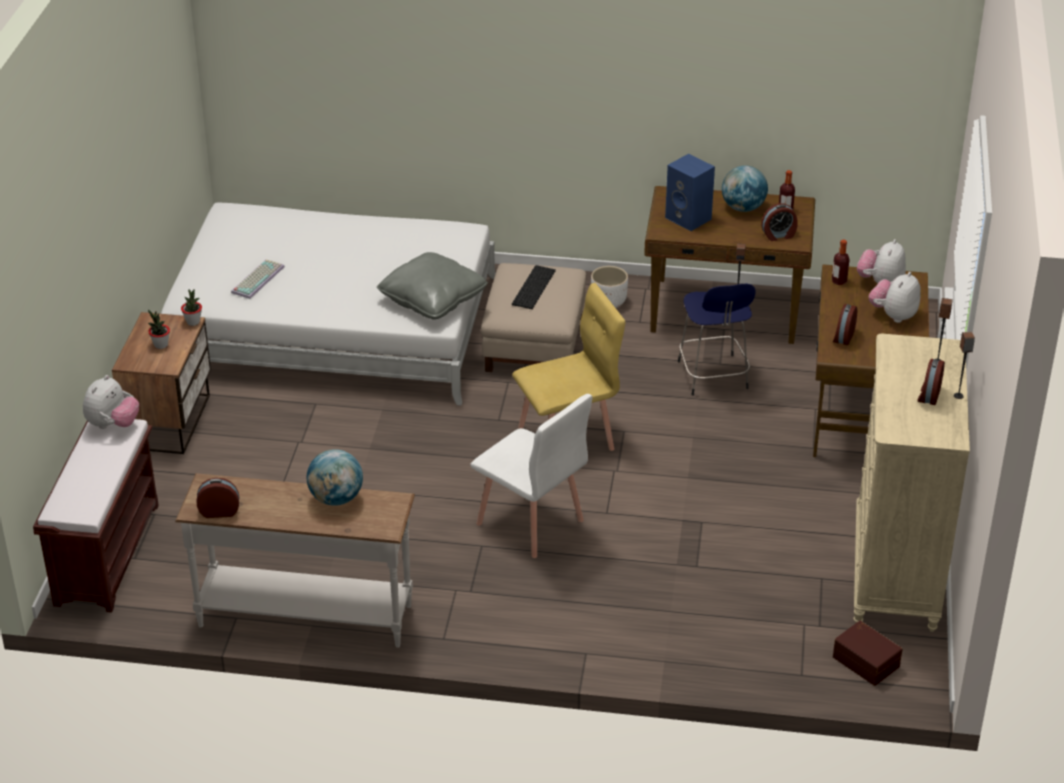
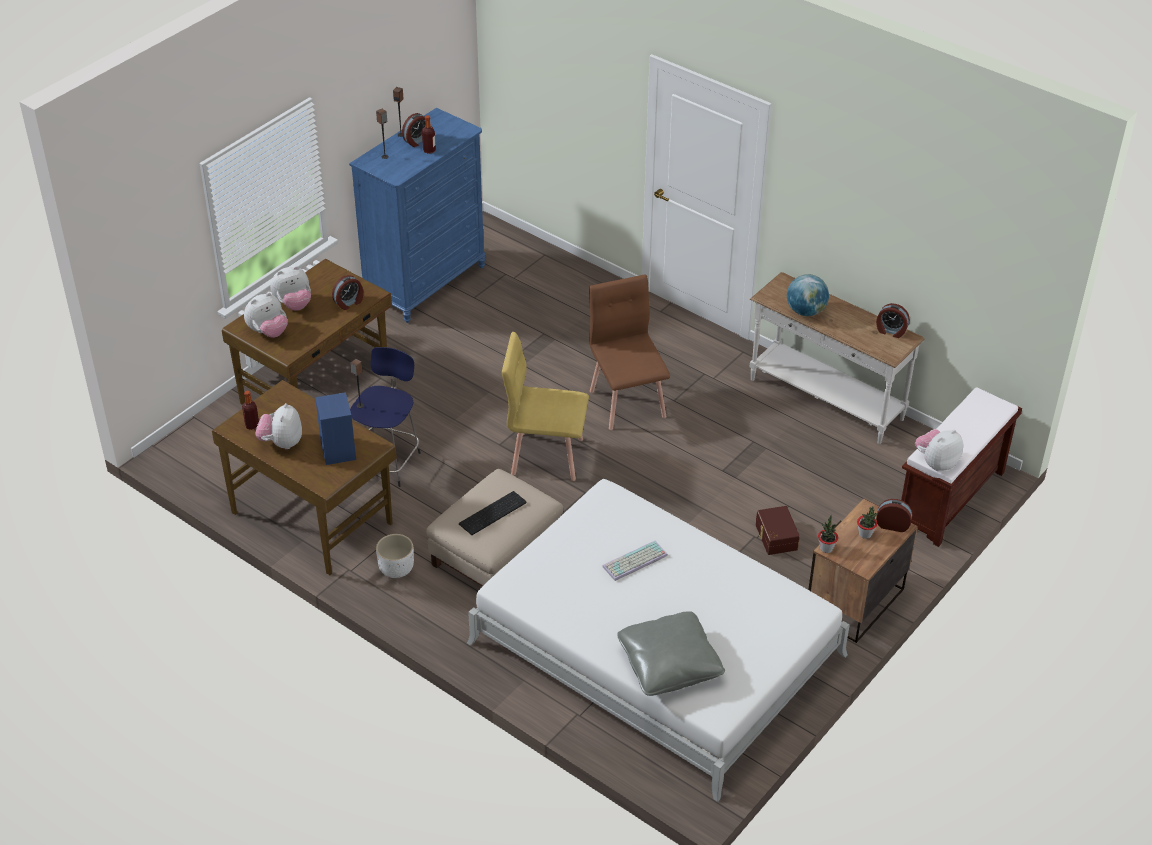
camera: 150 degrees left, 5 degrees up
(257, 279) = (735, 607): keyboard -> keyboard (635, 562)
(432, 299) = (594, 520): grey pillow -> grey pillow (669, 664)
(530, 523) = (628, 403): white chair -> brown chair
(743, 208) = (281, 443): globe -> plush toy
(779, 235) = (287, 404): alarm clock -> alarm clock (892, 525)
(839, 281) = (295, 346): bottle -> bottle (429, 150)
(867, 661) = (499, 247): brown storage box -> brown storage box (775, 537)
(895, 573) = (425, 283): beige dresser -> blue dresser

